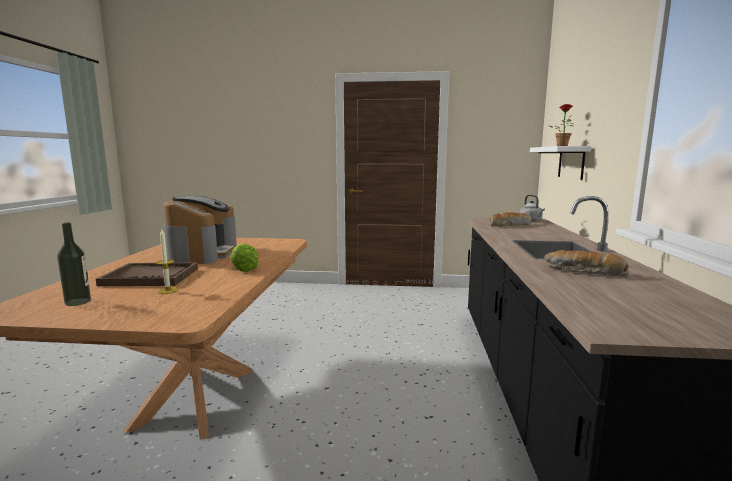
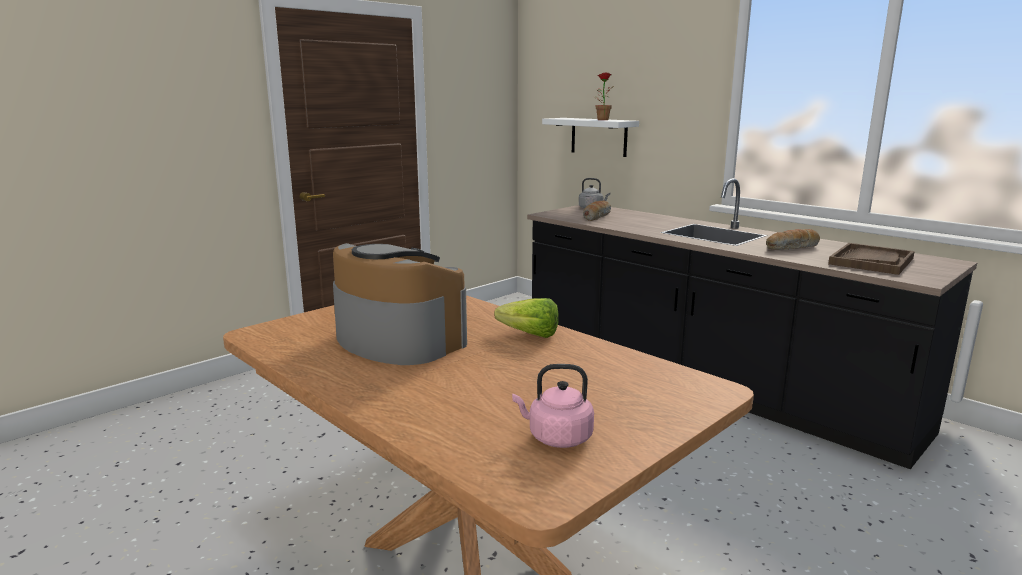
camera: 50 degrees left, 5 degrees up
(78, 302) = (556, 438): bottle -> pink kettle
(151, 277) = (485, 384): brown tray -> brown tray (871, 261)
(168, 290) = (577, 384): candle -> none

